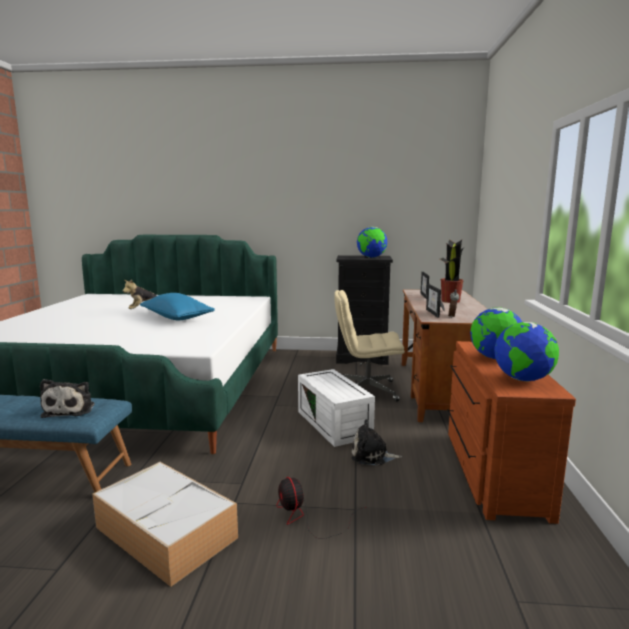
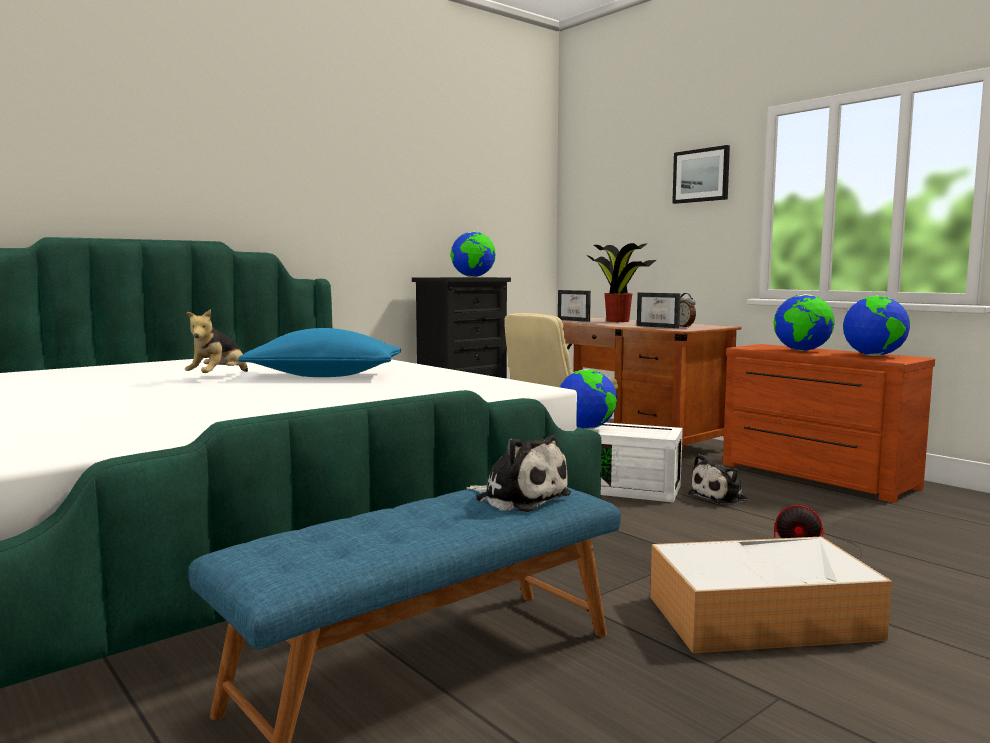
camera: 45 degrees left, 5 degrees down
(319, 378) = (586, 428): none -> globe
(524, 183) = (701, 175): none -> picture

